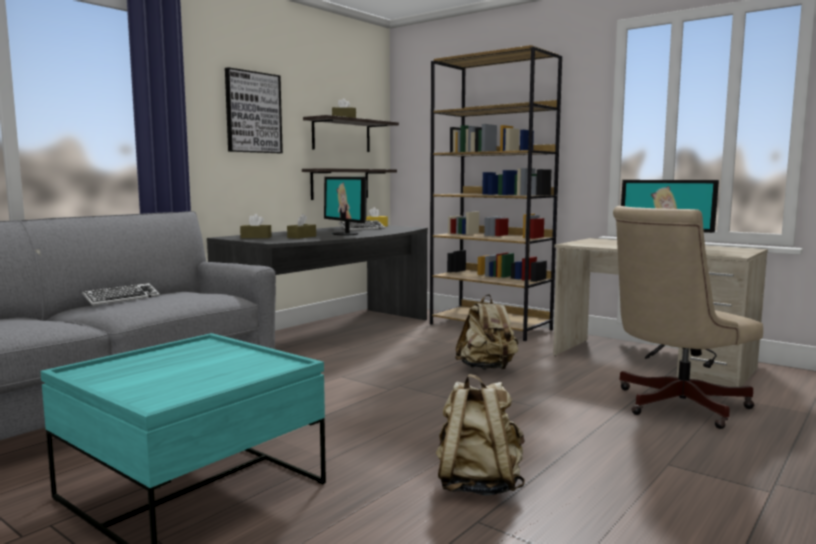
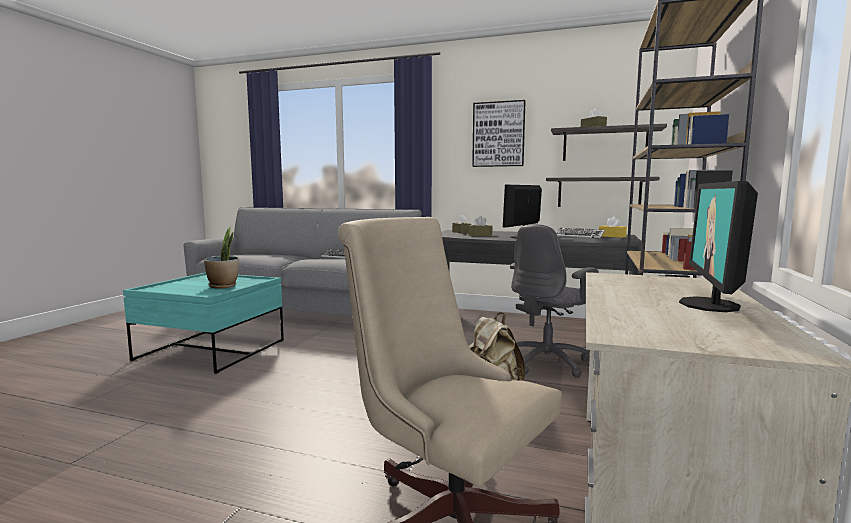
camera: 70 degrees right, 0 degrees up
(217, 361) = (223, 286): none -> potted plant
(439, 345) = (547, 362): none -> grey office chair
(478, 485) = (205, 416): beige backpack -> none

